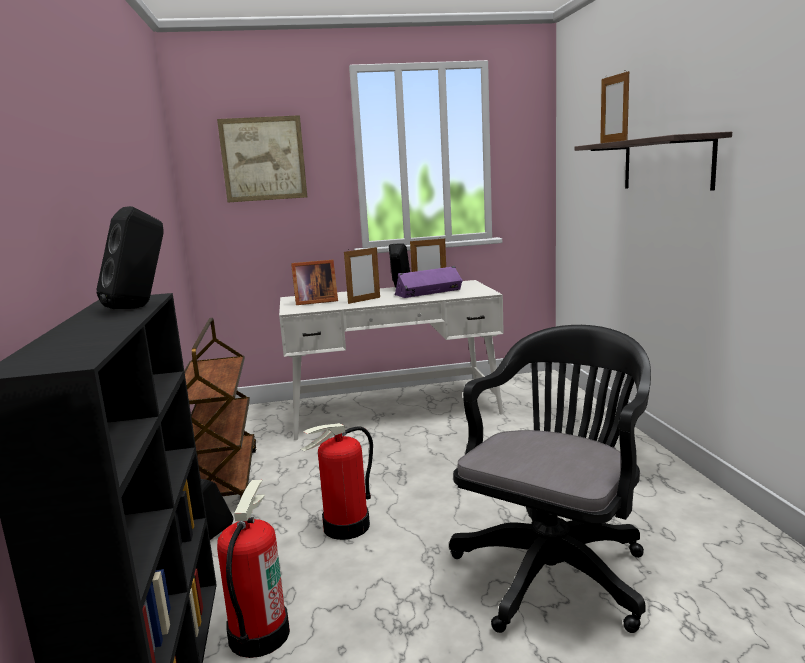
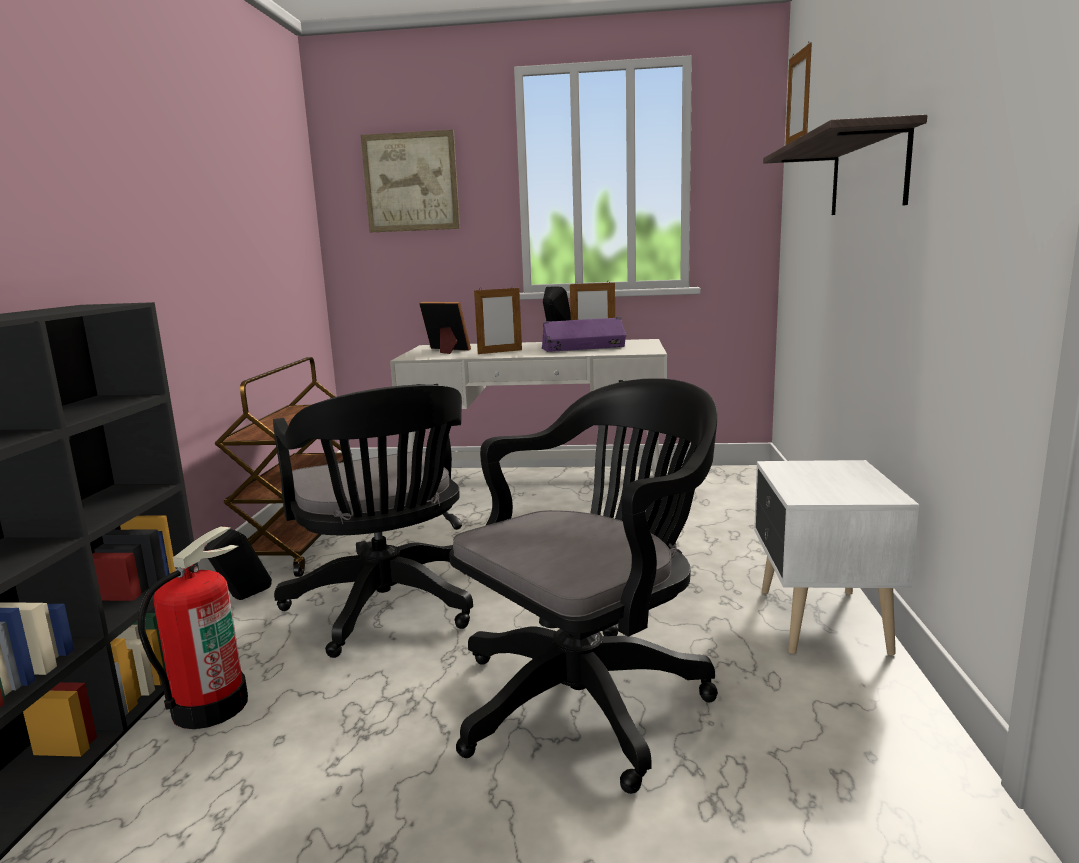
camera: 15 degrees right, 0 degrees up
(139, 307) = (82, 308): black speaker -> none
(314, 302) = (445, 351): picture frame -> picture frame turned 150 degrees counterclockwise
(346, 527) = (388, 609): fire extinguisher -> black office chair
(669, 486) = (819, 622): none -> white nightstand

